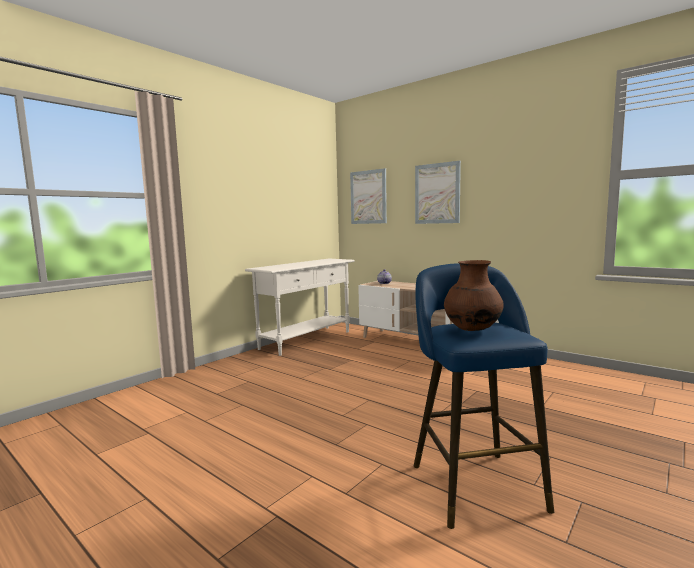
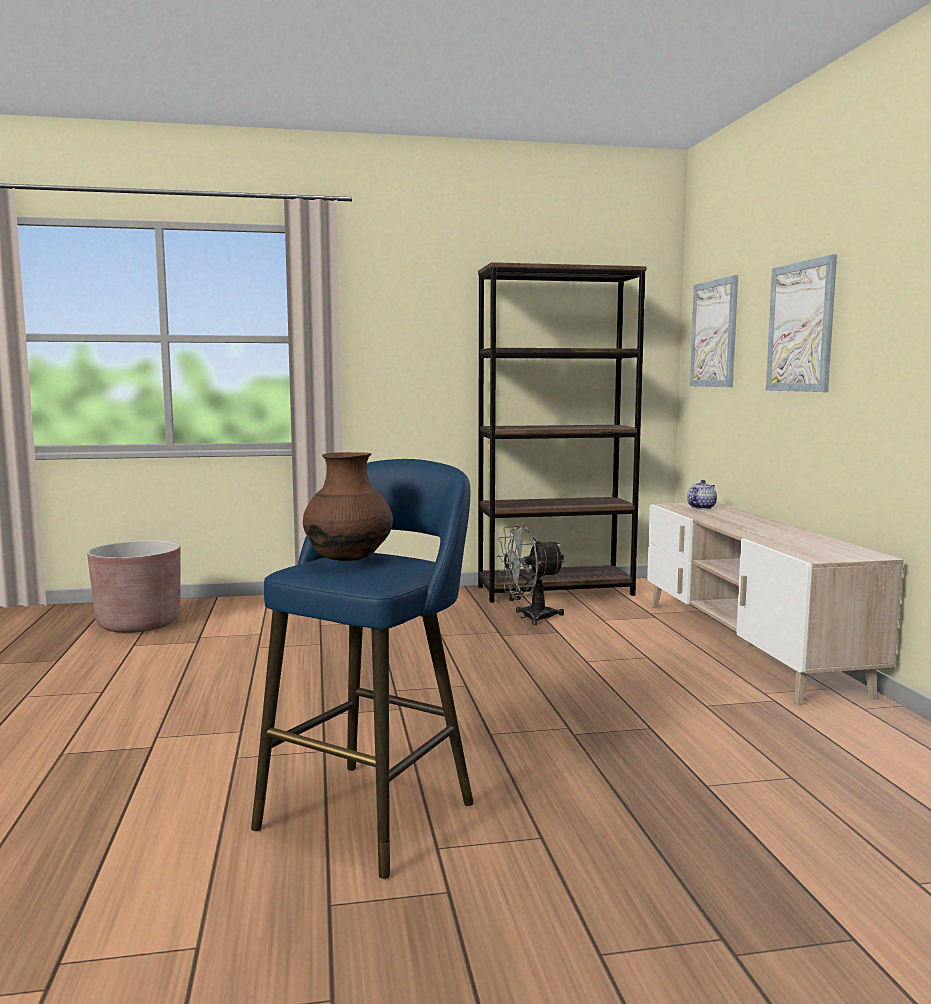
camera: 40 degrees right, 0 degrees up
(64, 437) = (139, 624): none -> brown planter
(306, 340) = (555, 591): white console table -> brown bookcase
(323, 356) = (529, 617): none -> grey fan

